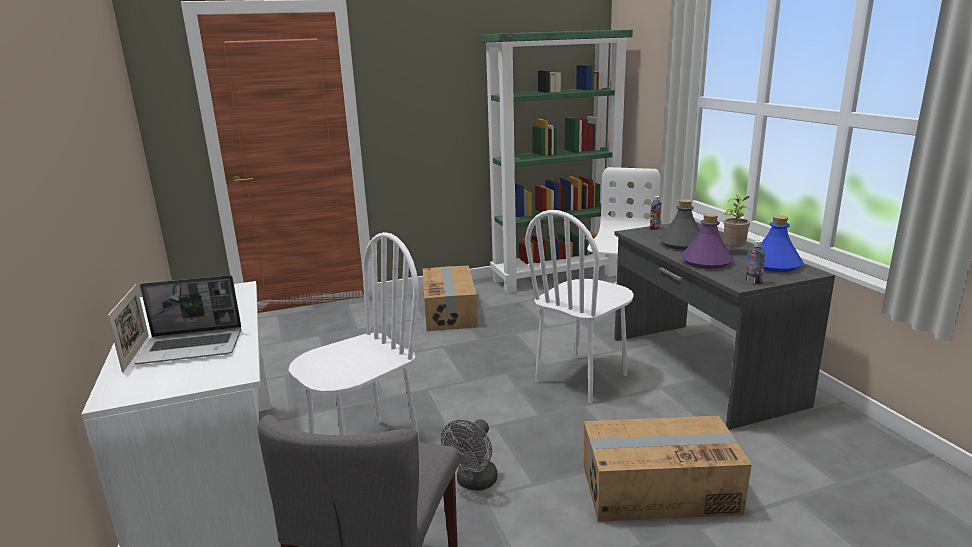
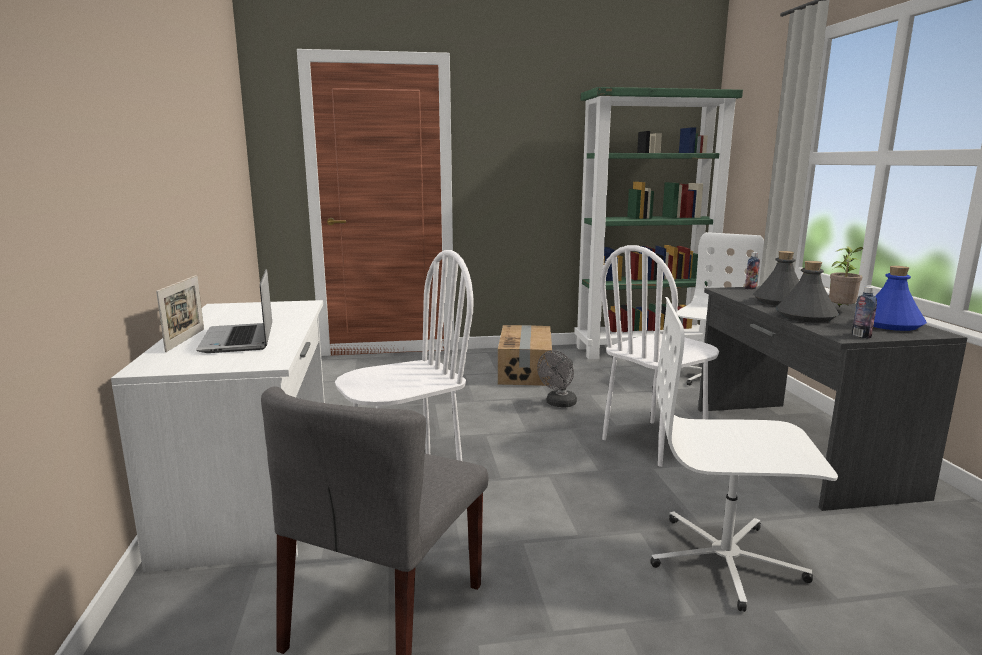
camera: 10 degrees right, 5 degrees down
(193, 347) = (239, 340): laptop -> laptop turned 75 degrees clockwise
(474, 483) = (514, 526): grey fan -> grey fan (558, 404)
(658, 489) = (725, 560): cardboard box -> white office chair
(706, 262) = (806, 316): purple bottle -> grey bottle

